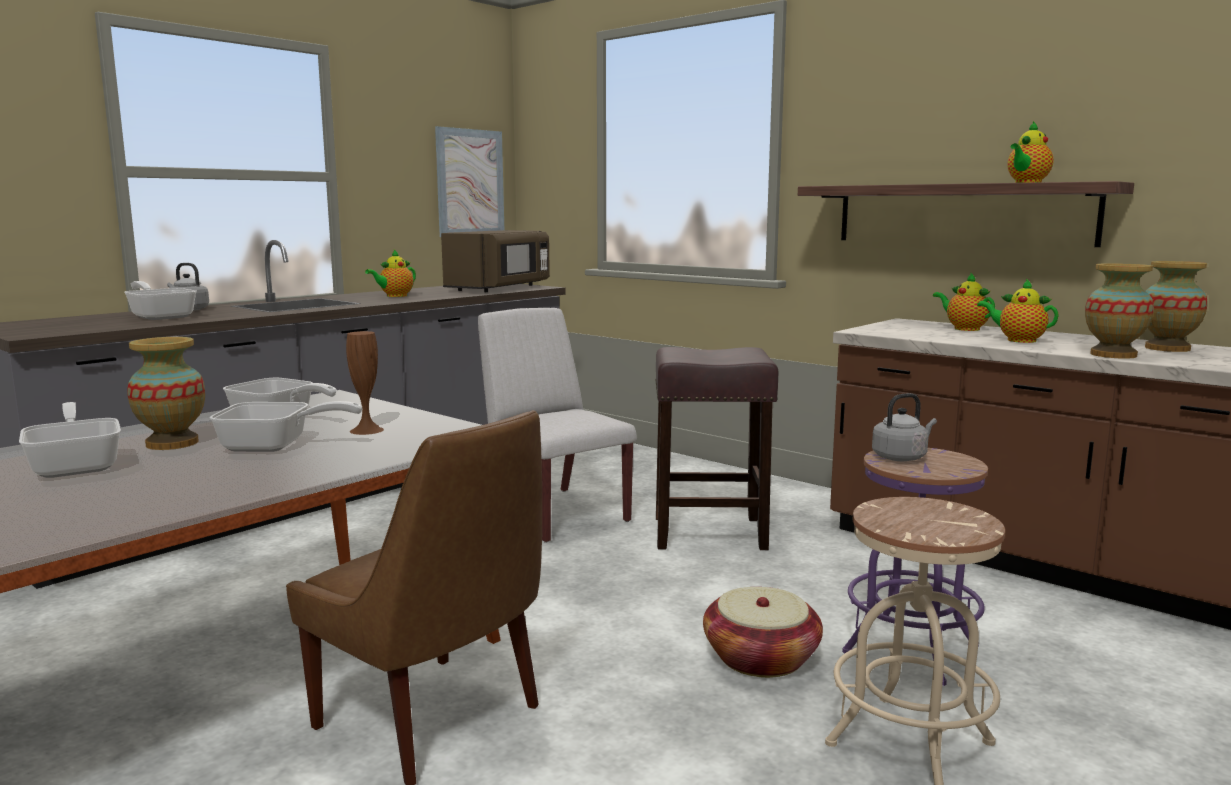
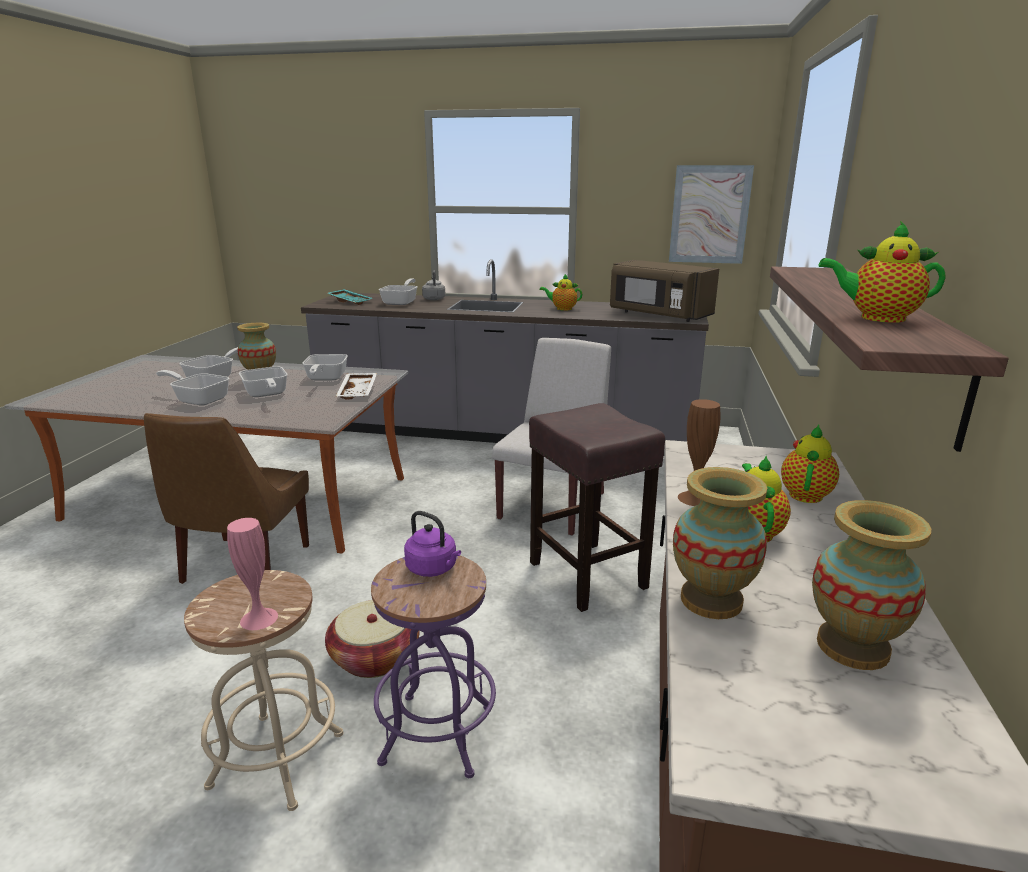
camera: 60 degrees right, 10 degrees up
(67, 326) = (351, 302): none -> turquoise tray
(192, 479) = (198, 399): none -> frying pan
(366, 430) = (312, 400): brown vase -> brown vase (694, 498)
(384, 412) = (359, 392): none -> white tray
(500, 288) = (658, 315): brown microwave -> brown microwave turned 45 degrees clockwise
(901, 457) = (433, 569): grey kettle -> purple kettle
(963, 517) = (259, 618): none -> pink vase

